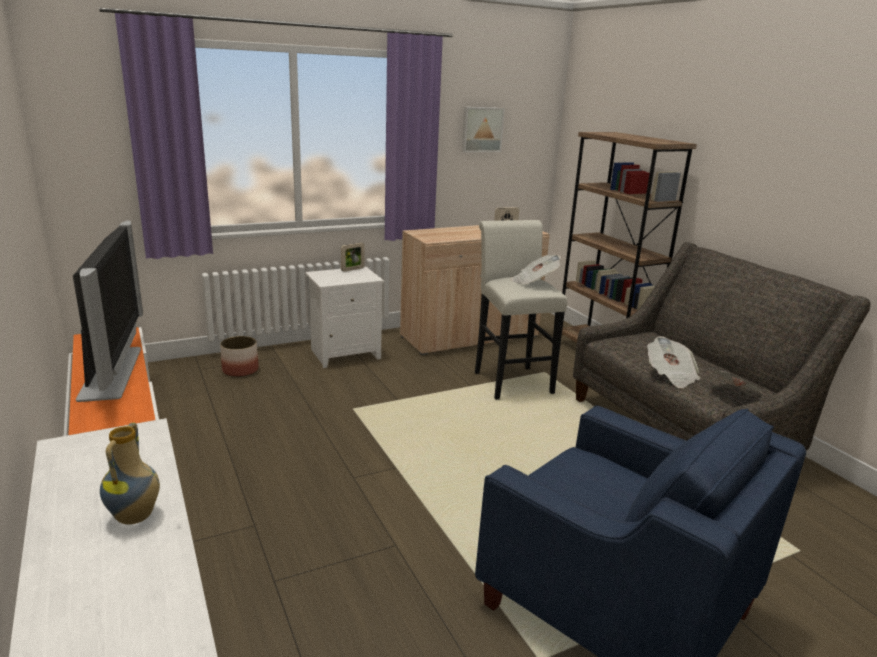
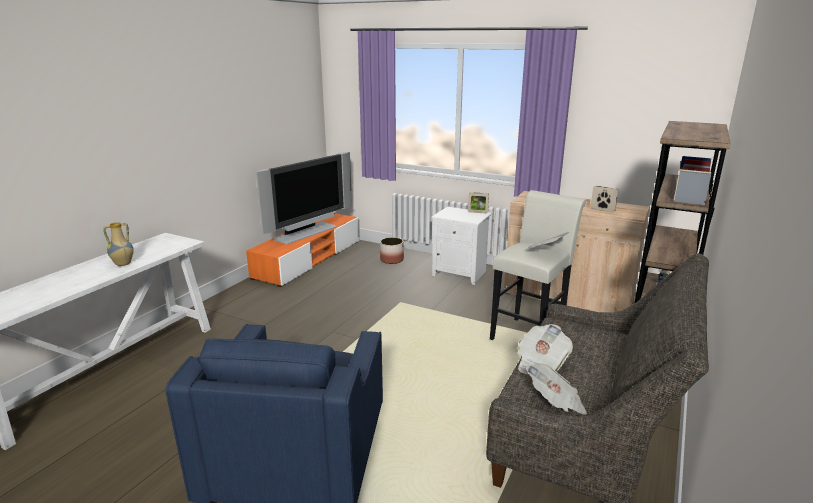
camera: 55 degrees right, 0 degrees up
(481, 129) = (624, 112): picture -> none

